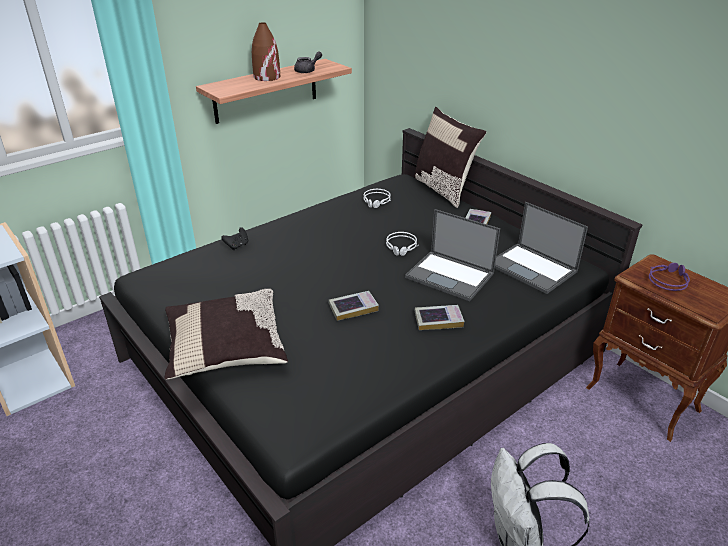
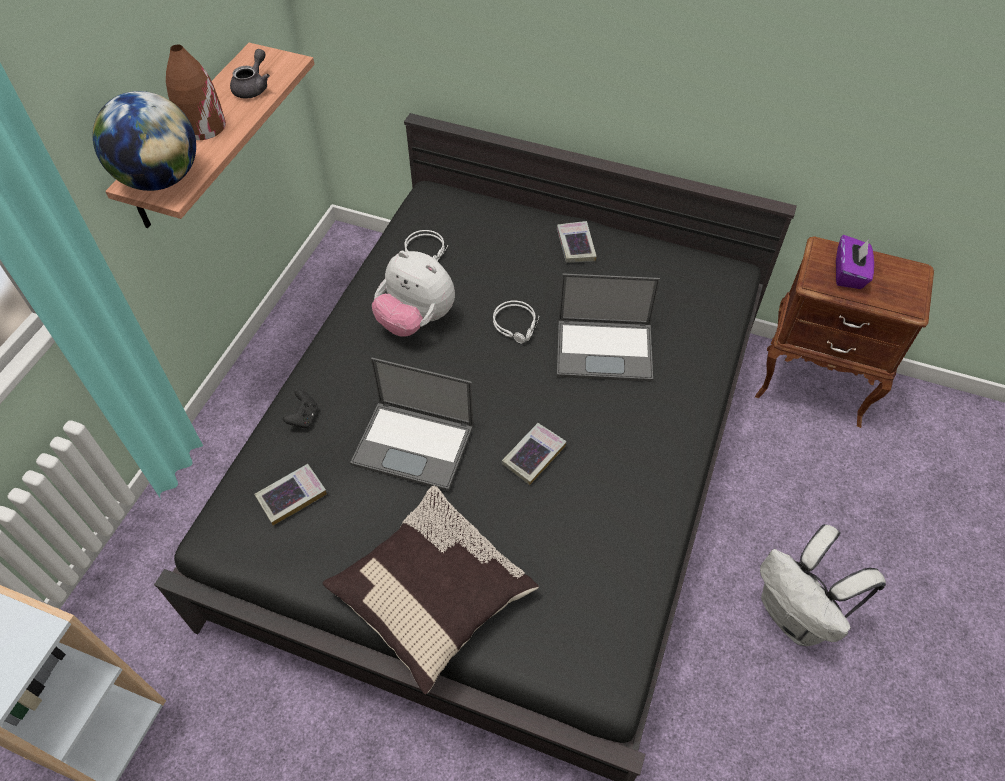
camera: 30 degrees left, 20 degrees up
(225, 87) = (160, 179): none -> globe
(342, 226) = (416, 320): none -> plush toy
(438, 320) = (639, 428): book -> book (292, 496)
(443, 190) = (495, 196): pillow -> none
(533, 268) = (685, 296): laptop -> laptop (415, 444)
(667, 280) = (849, 273): purple headphones -> purple tissue box

